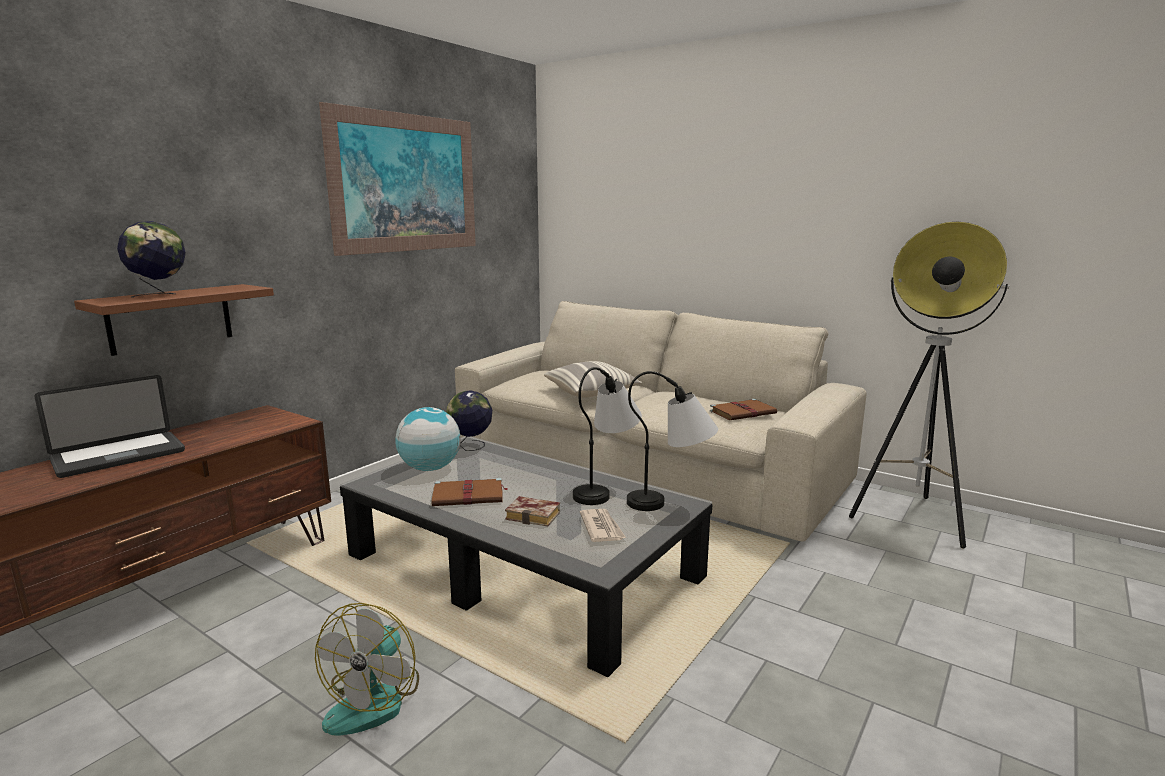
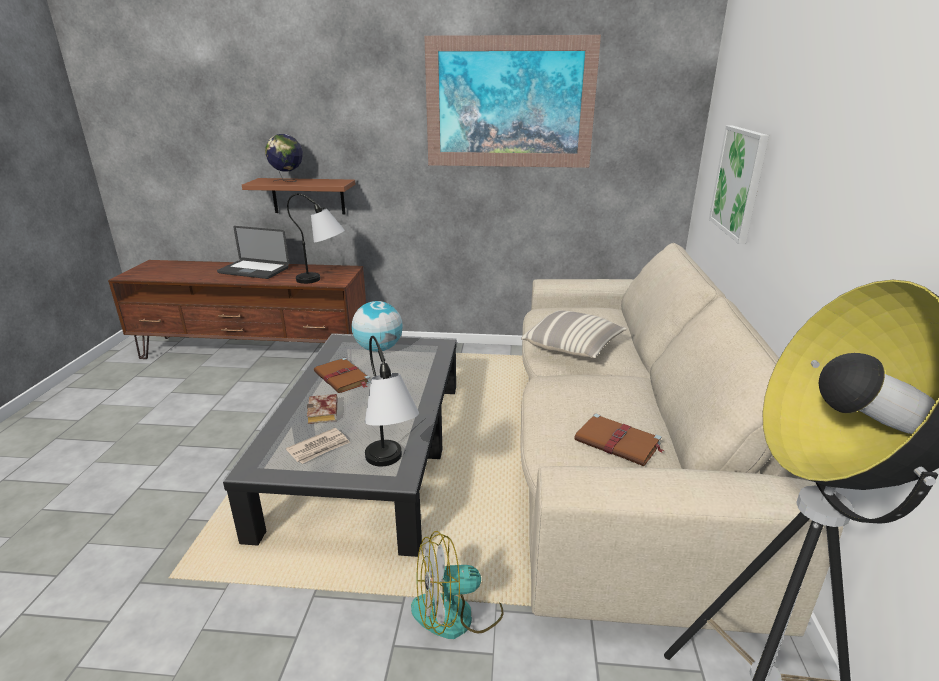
camera: 60 degrees right, 10 degrees up
(375, 699) = (193, 458): fan -> fan (457, 612)
(470, 447) = (433, 347): globe -> none
(607, 489) = (398, 428): table lamp -> table lamp (323, 280)
(628, 237) = (739, 182): none -> picture

